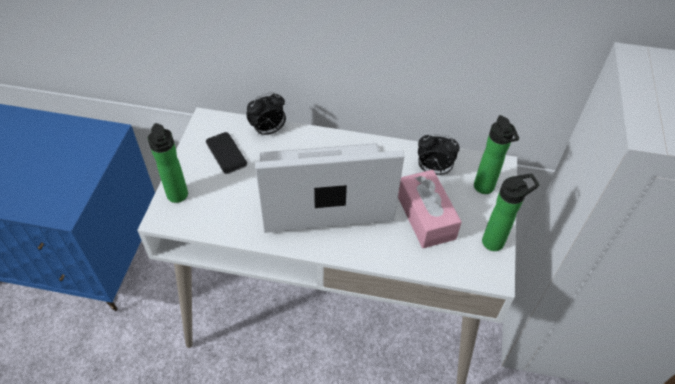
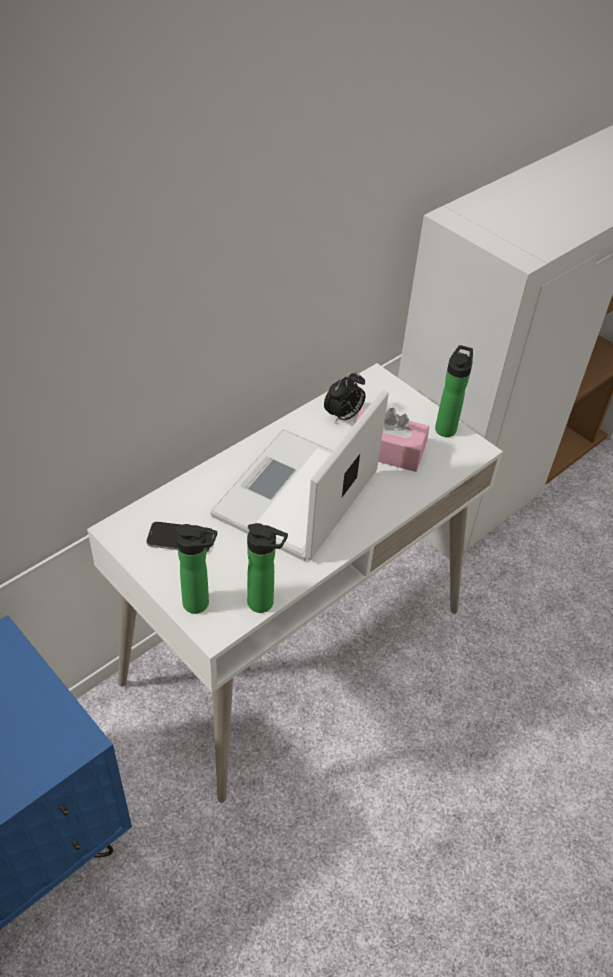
camera: 55 degrees left, 5 degrees down
(268, 130) = (183, 492): alarm clock -> none
(485, 189) = (391, 400): bottle -> bottle (264, 604)

